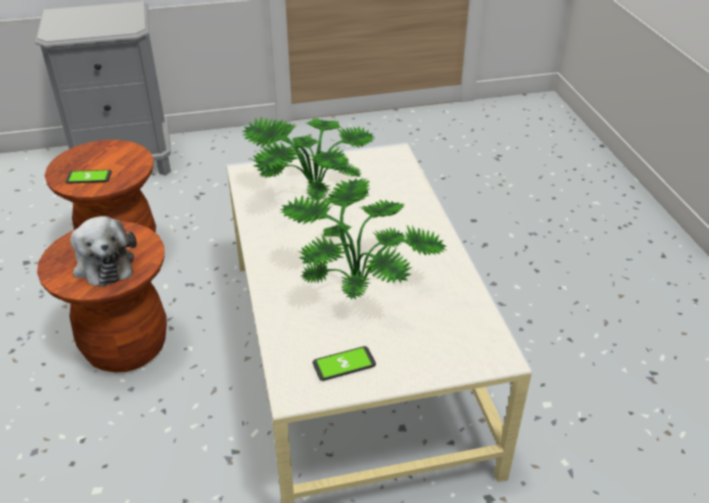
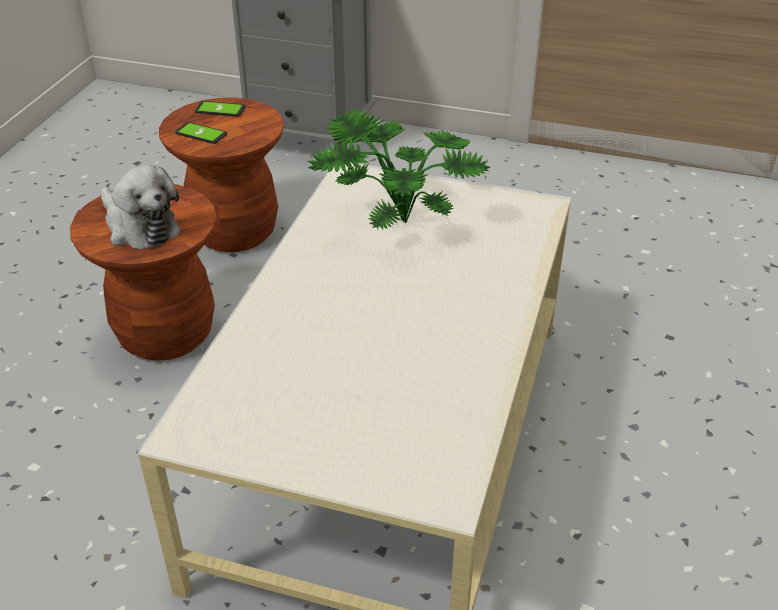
camera: 30 degrees right, 0 degrees up
(103, 263) = (140, 227): plush toy -> plush toy turned 45 degrees counterclockwise
(344, 364) = (260, 427): phone -> phone (220, 110)
(359, 282) = (361, 342): potted plant -> none

